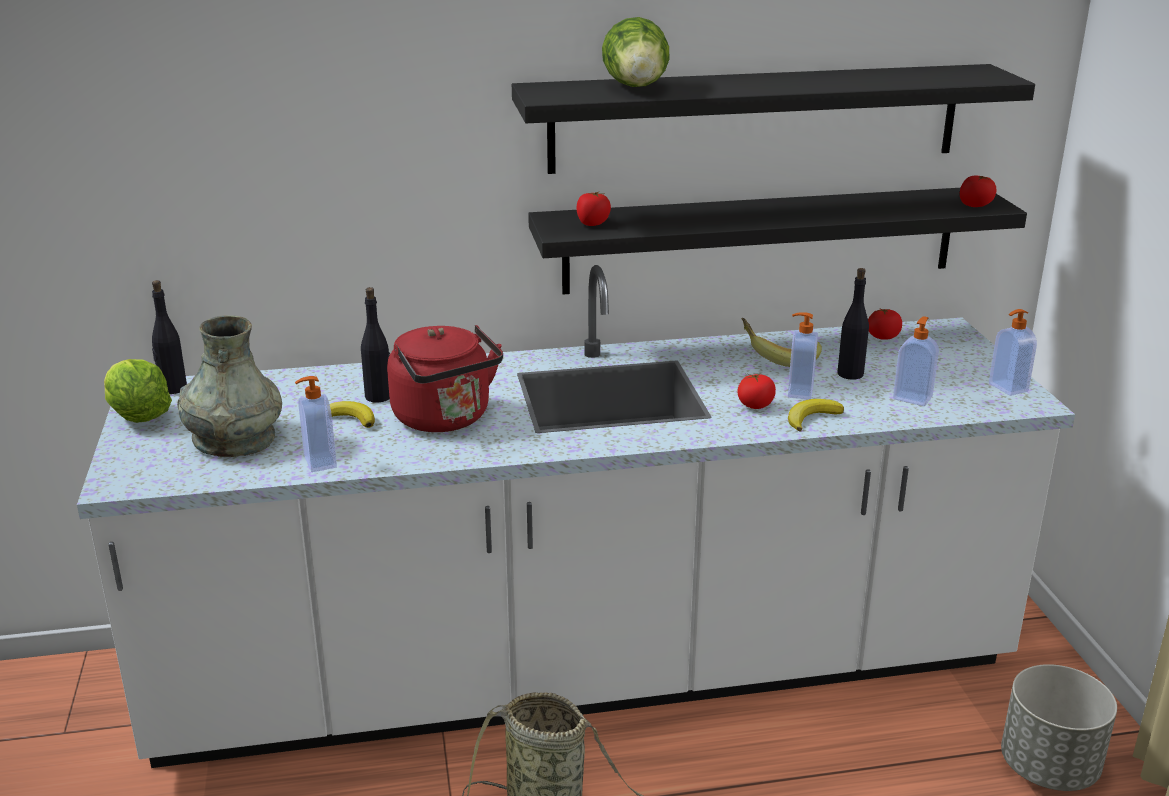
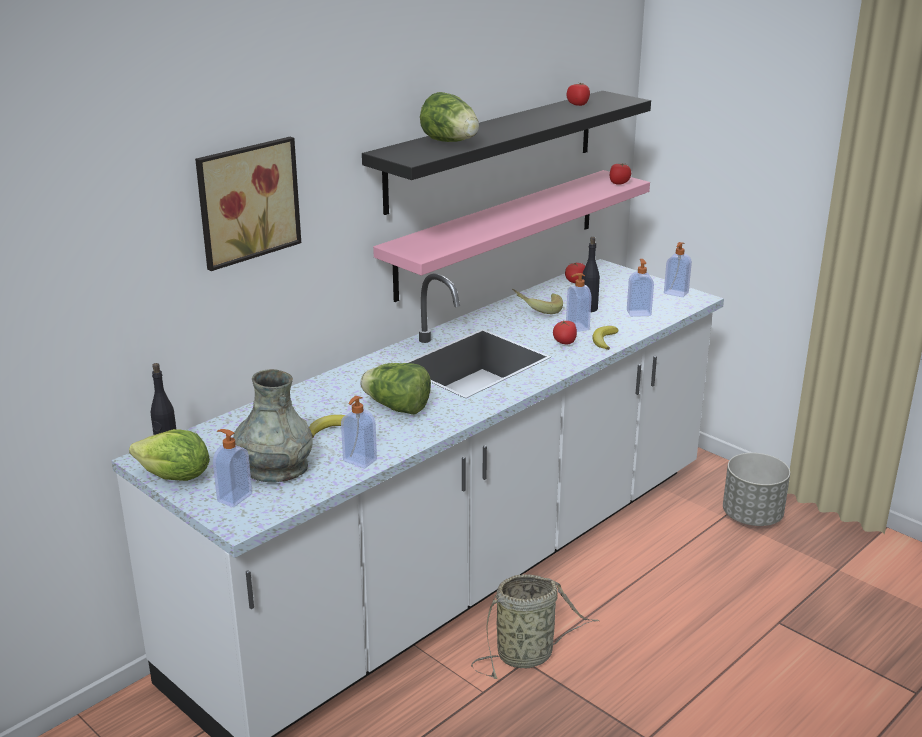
camera: 35 degrees left, 0 degrees up
(153, 455) = (234, 497): none -> soap dispenser
(322, 114) = (246, 201): none -> picture
(379, 396) = (330, 408): black bottle -> none
(445, 419) = (397, 408): red kettle -> lettuce
(592, 223) = (429, 244): tomato -> tomato (578, 104)
(760, 239) = (498, 233): black shelf -> pink shelf

